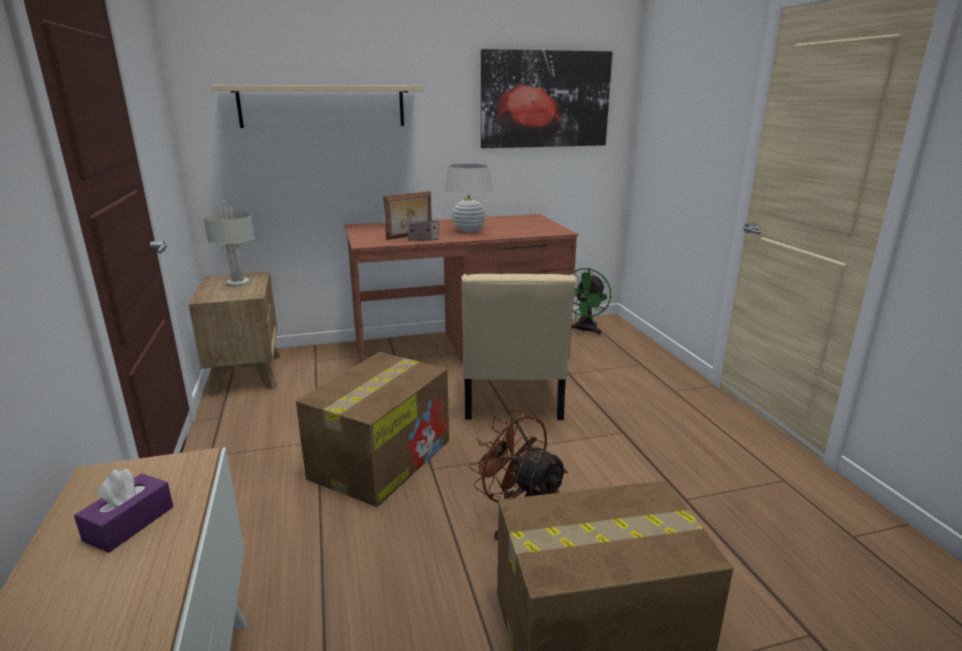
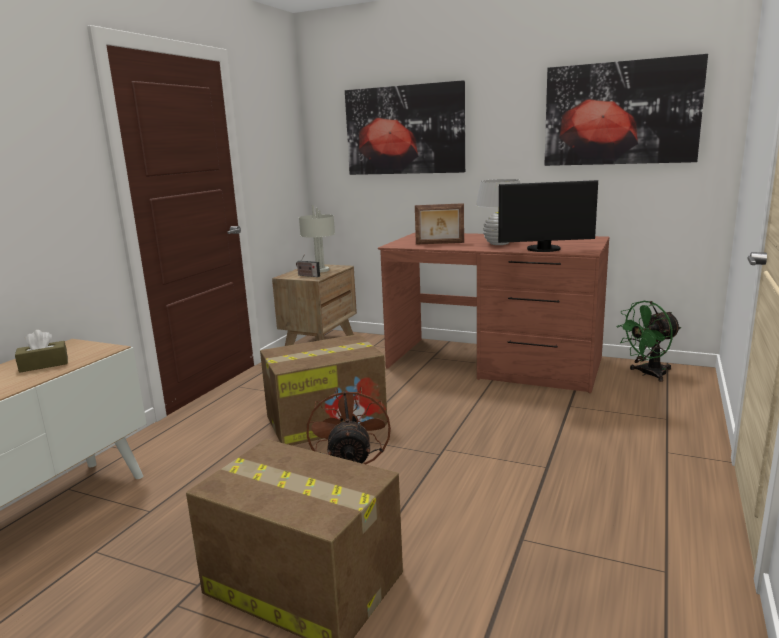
camera: 40 degrees right, 5 degrees down
(129, 523) = (44, 365): purple tissue box -> brown tissue box
(322, 106) = (404, 130): beige shelf -> picture
(421, 240) = (442, 246): radio -> radio (307, 275)
(512, 400) = (481, 411): beige chair -> none
(524, 233) = (544, 249): none -> monitor

